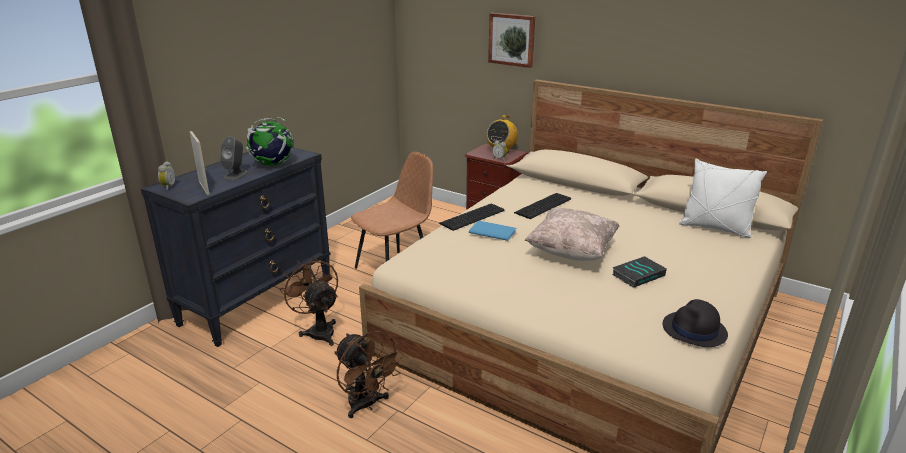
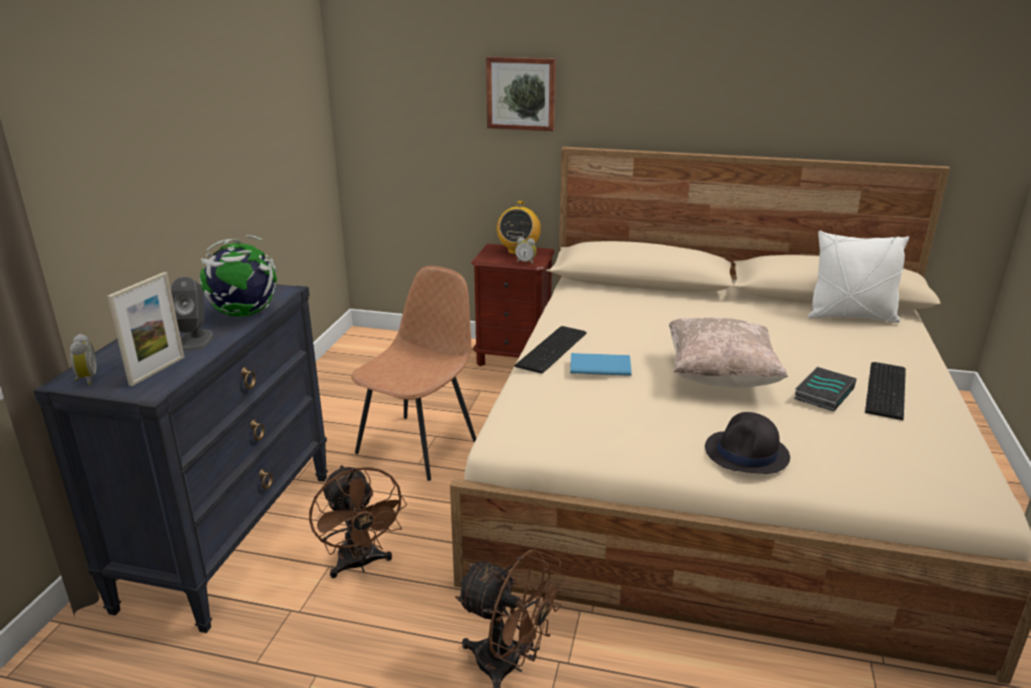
camera: 20 degrees left, 0 degrees up
(204, 188) = (157, 371): picture frame -> picture frame turned 75 degrees clockwise
(318, 330) = (360, 564): brown fan -> brown fan turned 150 degrees counterclockwise
(544, 206) = (632, 319): keyboard -> keyboard (888, 390)
(694, 330) = (950, 454): black hat -> black hat (747, 453)

